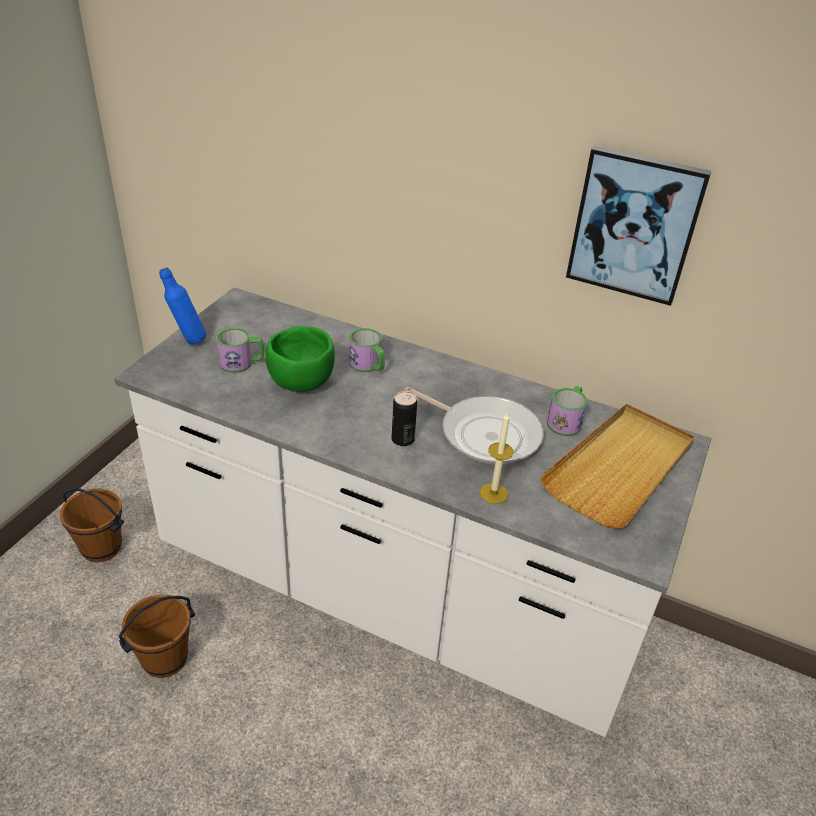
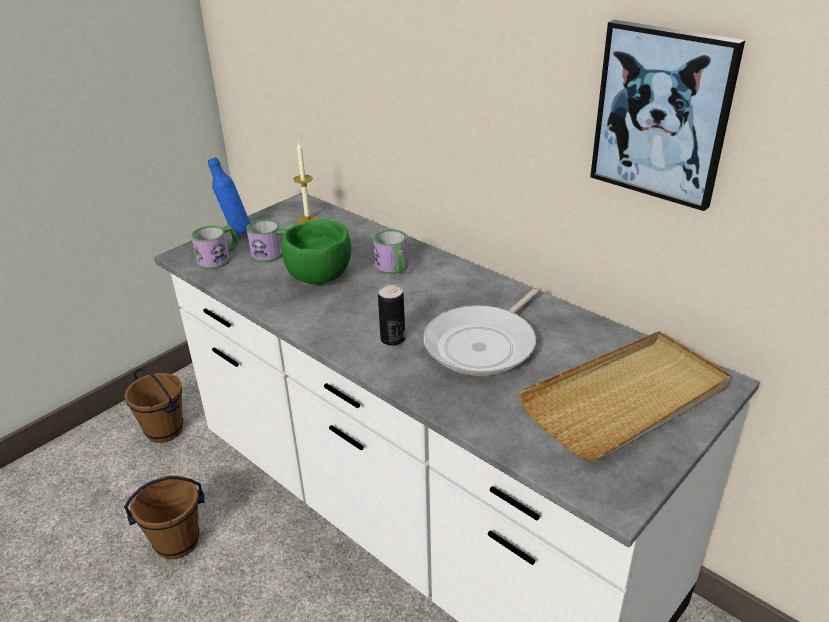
camera: 20 degrees right, 5 degrees down
(485, 434) = (484, 344): frying pan -> frying pan turned 75 degrees clockwise
(493, 493) = (464, 404): candle -> candle (308, 220)
(566, 421) = (583, 343): mug -> mug (219, 258)

